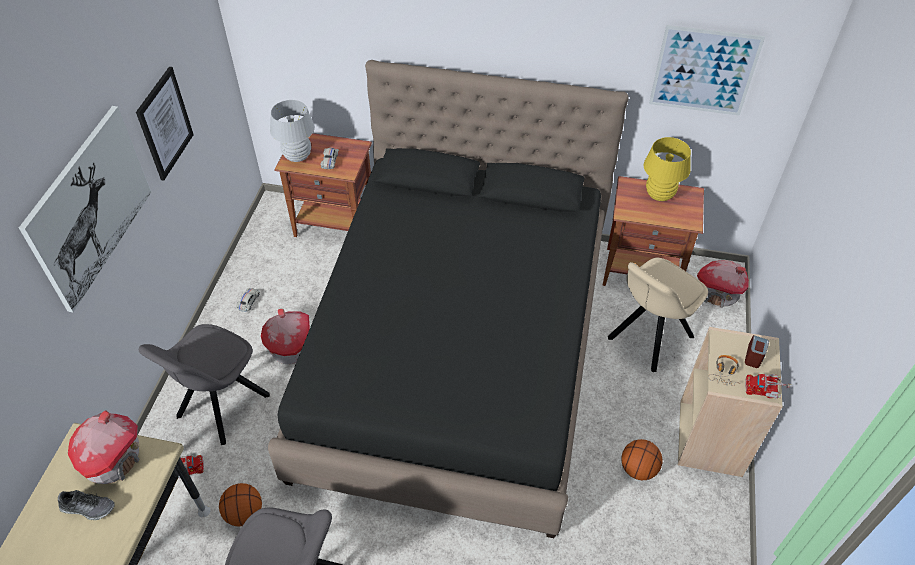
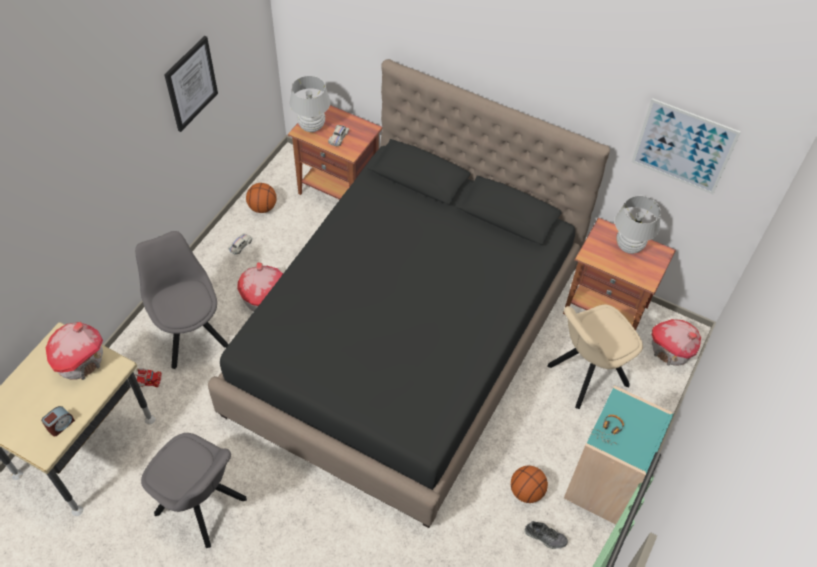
camera: 15 degrees right, 5 degrees up
(88, 508) = (52, 394): shoe -> shoe (545, 537)
(90, 207) = (106, 151): picture -> none
(222, 406) = (190, 334): grey chair -> grey chair turned 105 degrees clockwise
(244, 513) = (181, 430): basketball -> basketball (262, 207)
(659, 195) = (629, 246): yellow table lamp -> white table lamp
(711, 439) = (604, 484): beige bookcase -> turquoise bookcase
(754, 356) = (642, 423): alarm clock -> alarm clock (60, 425)
(766, 389) = (639, 456): toy truck -> none

